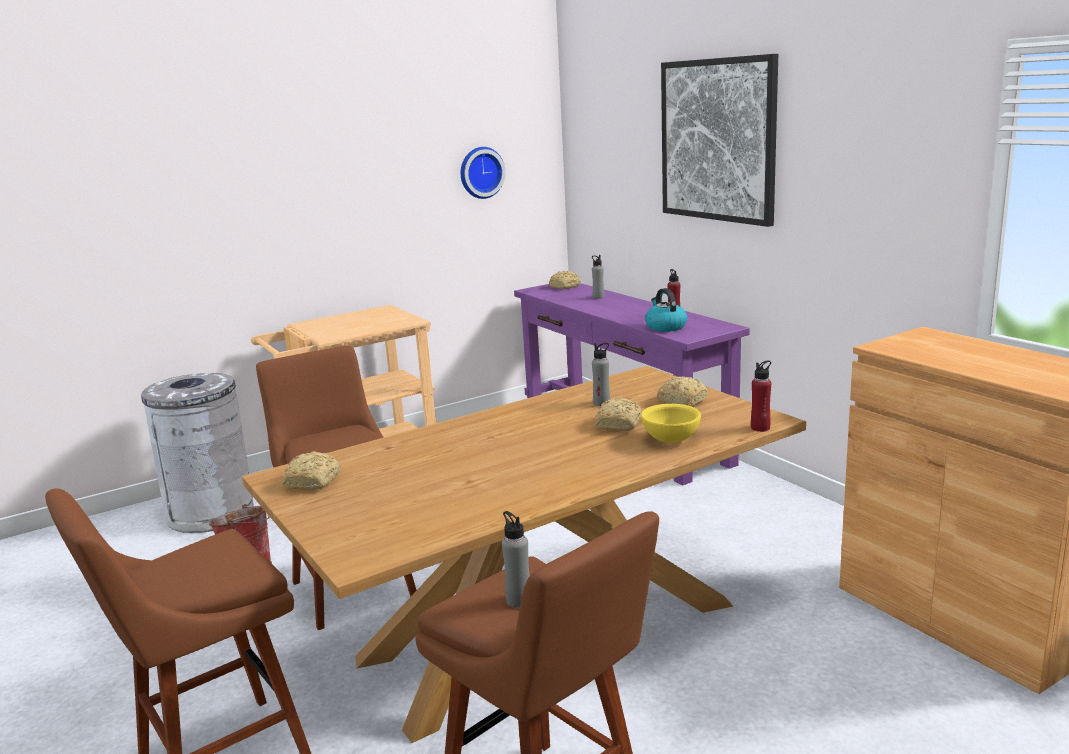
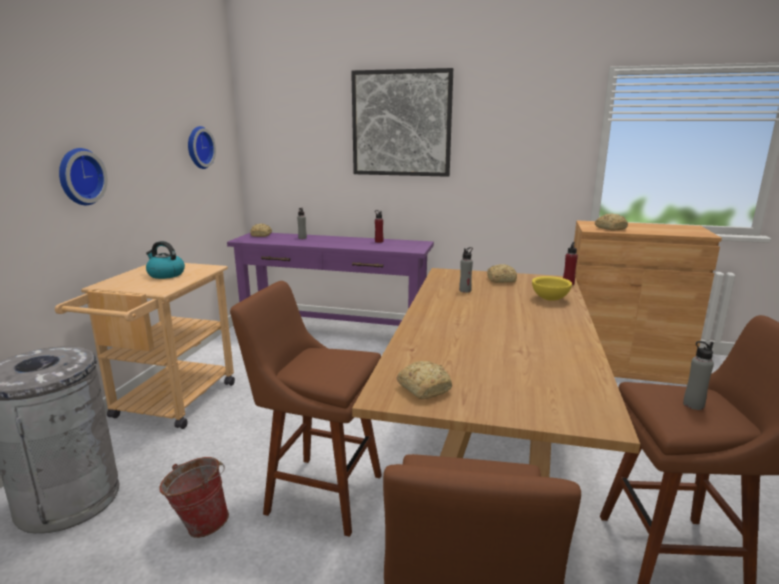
camera: 45 degrees left, 0 degrees up
(300, 213) = (79, 176): none -> wall clock
(620, 424) = (505, 298): bread -> bread (610, 228)
(665, 327) = (389, 247): kettle -> kettle (165, 274)

